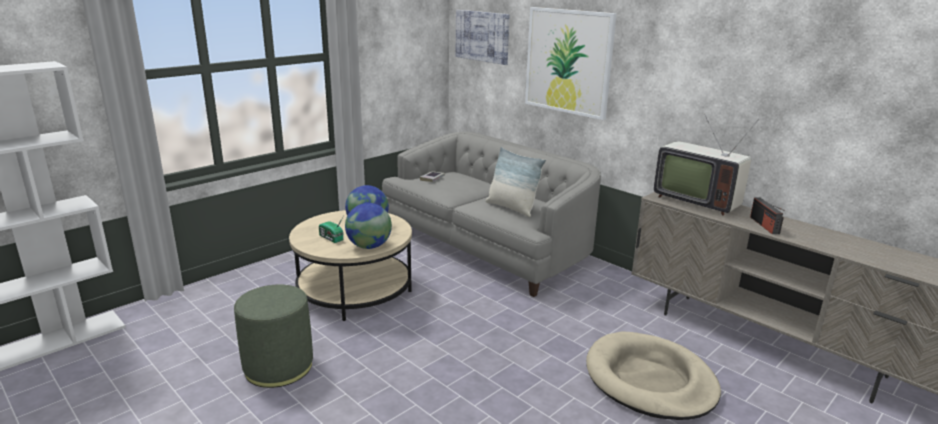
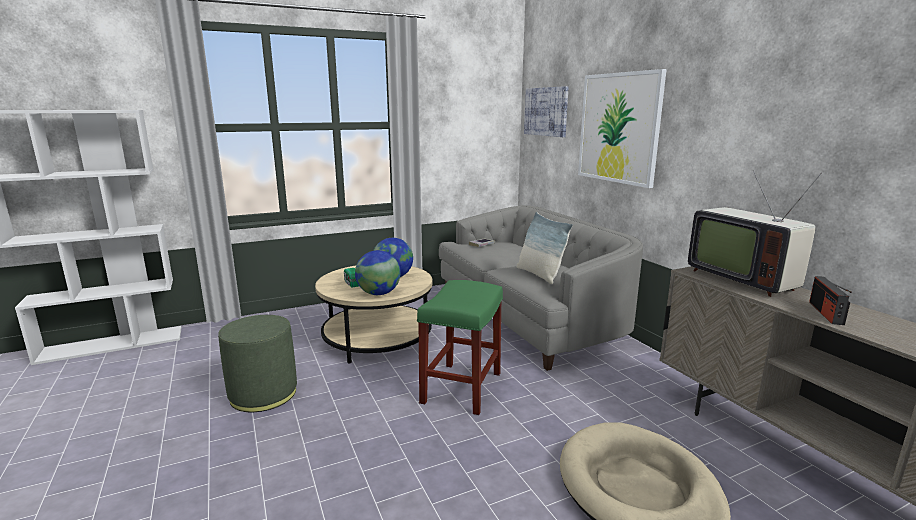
camera: 20 degrees right, 5 degrees down
(468, 325) = (462, 387): none -> green stool

